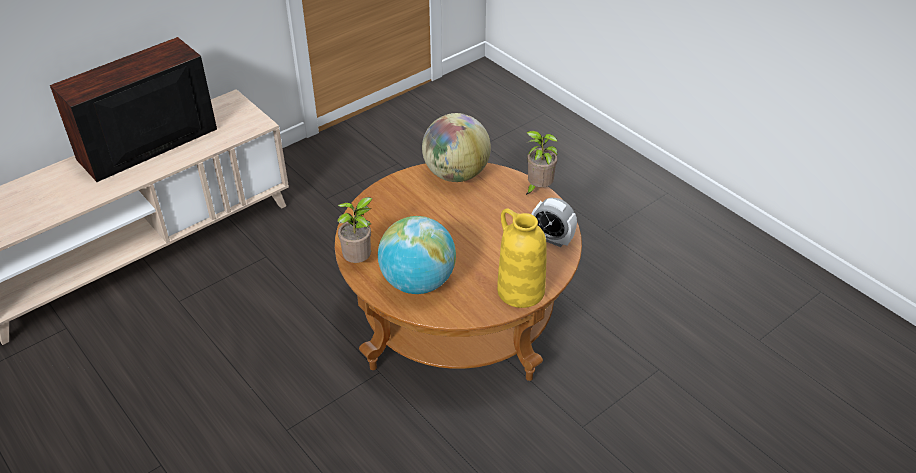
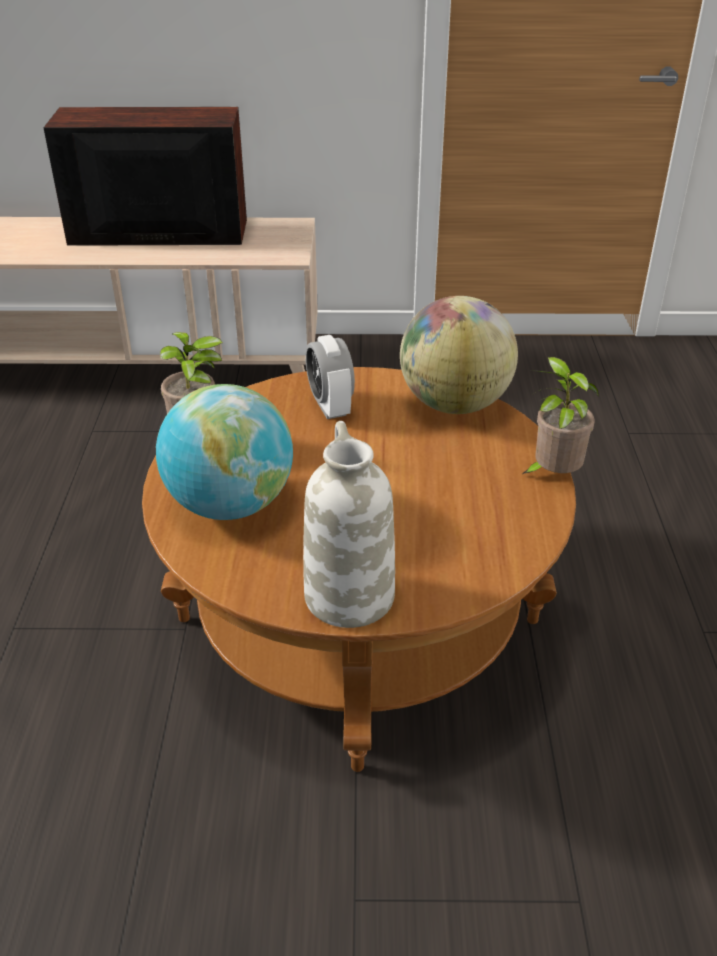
camera: 40 degrees right, 5 degrees down
(519, 291) = (348, 595): yellow vase -> white vase
(552, 239) = (489, 551): alarm clock -> alarm clock (330, 406)

